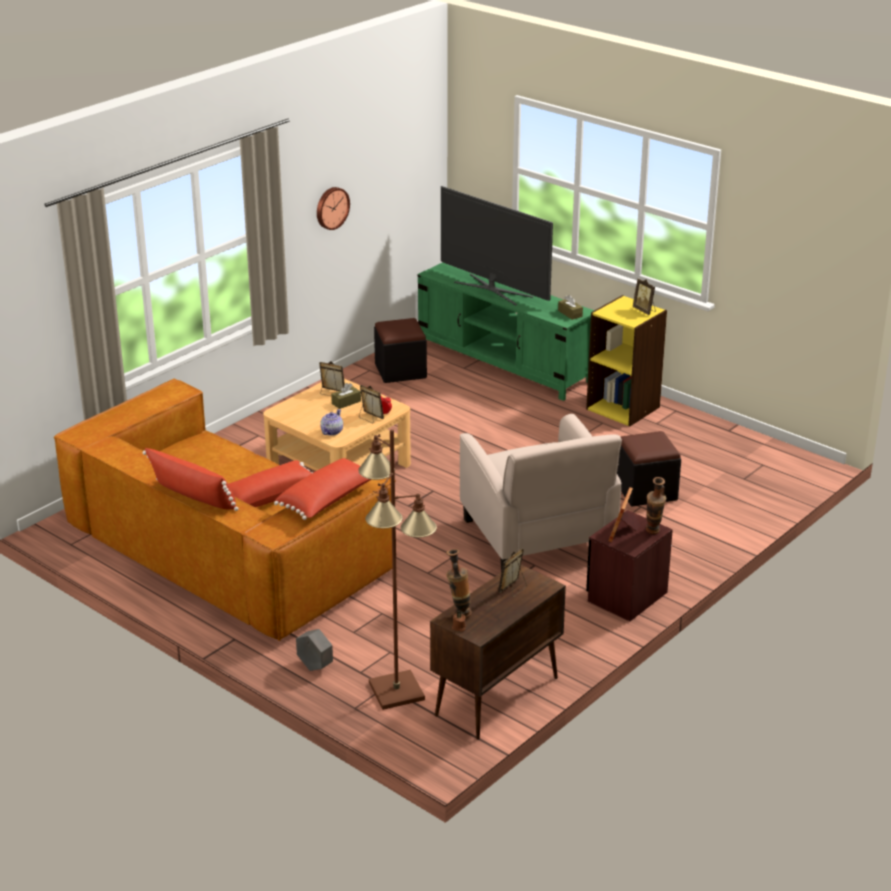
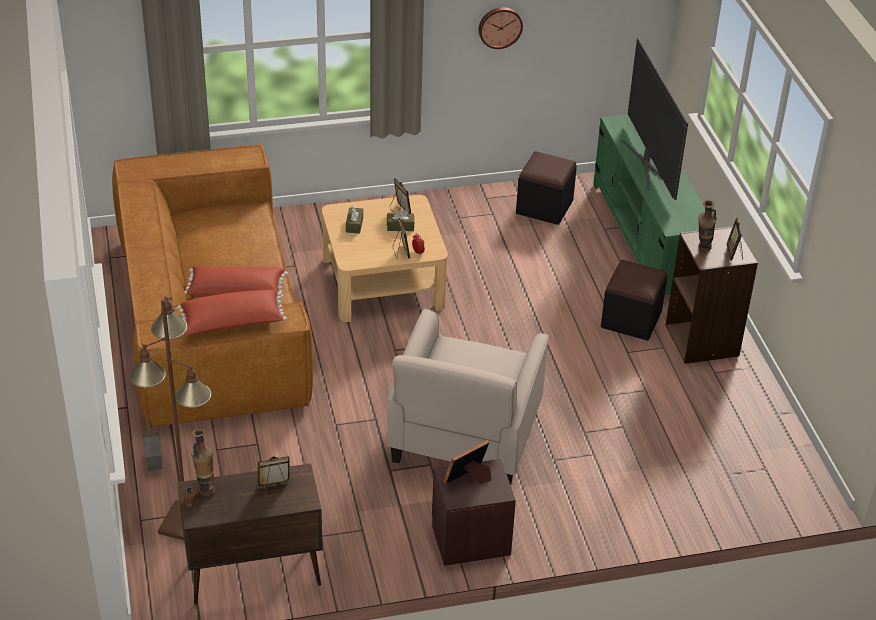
camera: 35 degrees right, 10 degrees up
(193, 497) = (141, 269): red pillow -> none
(331, 432) = (354, 251): teapot -> none
(570, 313) = (688, 222): brown tissue box -> brown tissue box (354, 225)
(623, 408) = (702, 340): yellow bookcase -> brown bookcase
(646, 491) = (617, 440): black ottoman -> black ottoman (631, 319)
(653, 533) = (493, 494): vase -> vase (702, 250)

